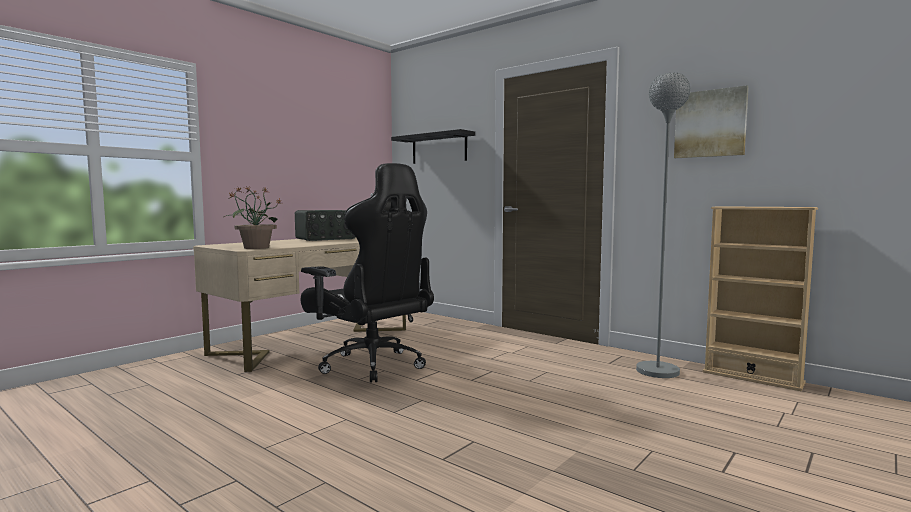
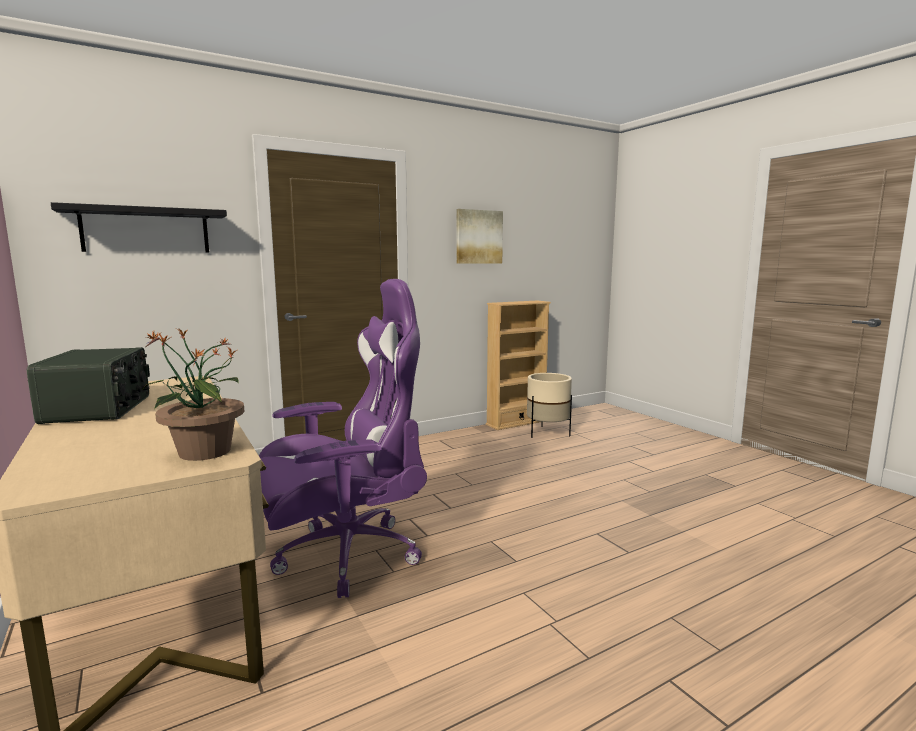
camera: 70 degrees left, 5 degrees up
(368, 364) = (340, 558): black office chair -> purple office chair
(658, 371) = (485, 440): grey floor lamp -> none
(748, 396) = (547, 433): none -> beige planter

